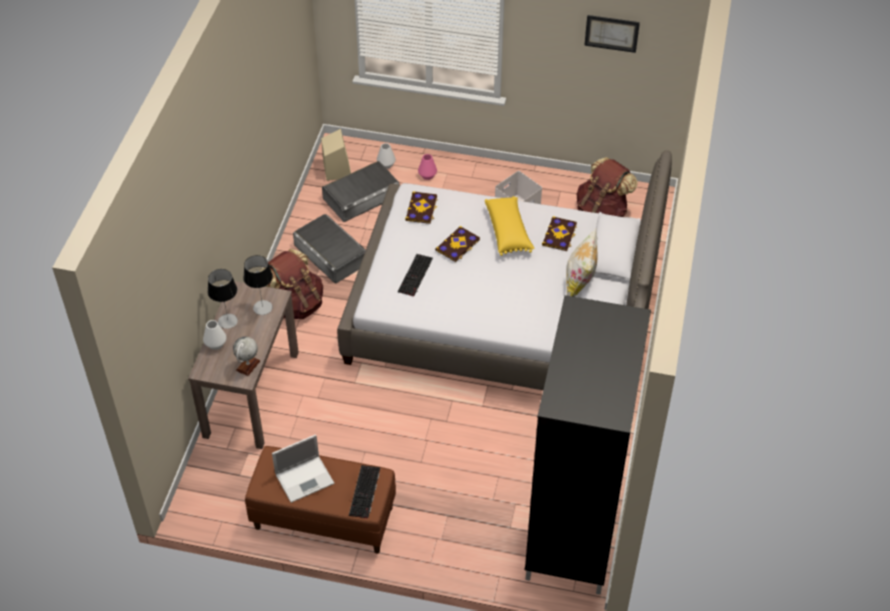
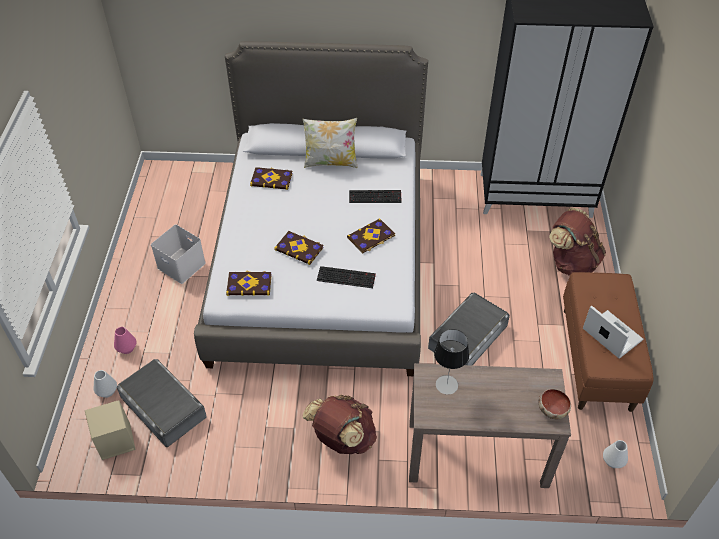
camera: 100 degrees left, 0 degrees up
(215, 344) = (514, 419): white vase -> white vase (613, 461)
(215, 371) = (552, 409): none -> bowl
(228, 321) = (477, 415): table lamp -> none
(248, 365) = (532, 380): globe -> none
(331, 254) = (259, 420): grey storage box -> grey storage box (468, 337)
(365, 492) = (604, 287): keyboard -> keyboard (375, 196)
(462, 300) = (371, 237): none -> book
(508, 232) = (273, 214): yellow pillow -> none
(602, 211) = (179, 204): brown backpack -> brown backpack (571, 262)
(611, 33) = (81, 64): picture -> none

